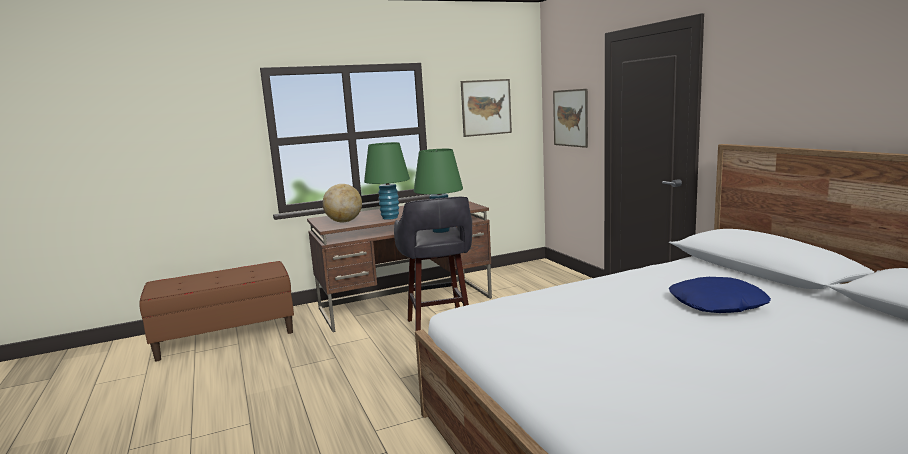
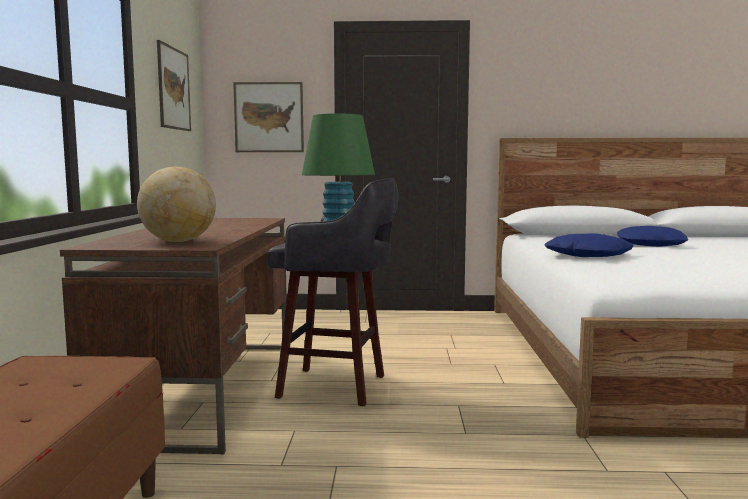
camera: 65 degrees left, 5 degrees down
(390, 217) = (224, 232): green table lamp -> none
(576, 291) = (587, 255): none -> blue pillow

